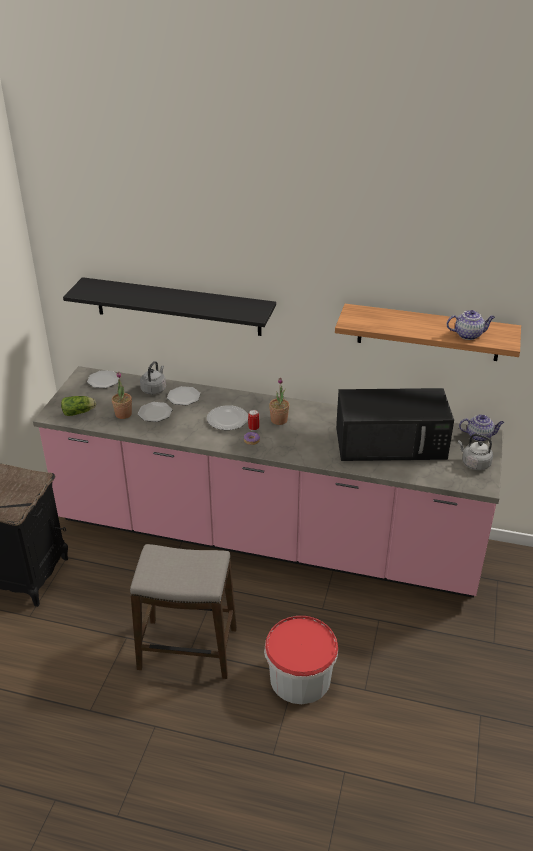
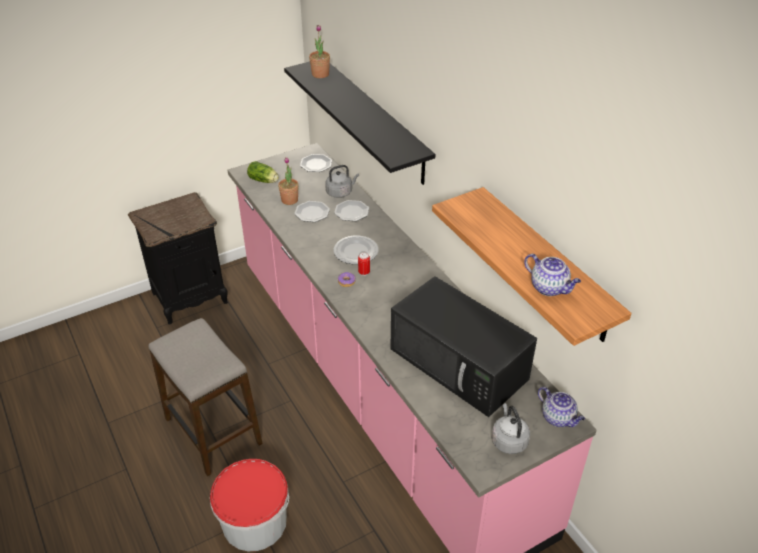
camera: 45 degrees right, 5 degrees up
(279, 420) = (395, 278): potted plant -> potted plant (320, 74)

